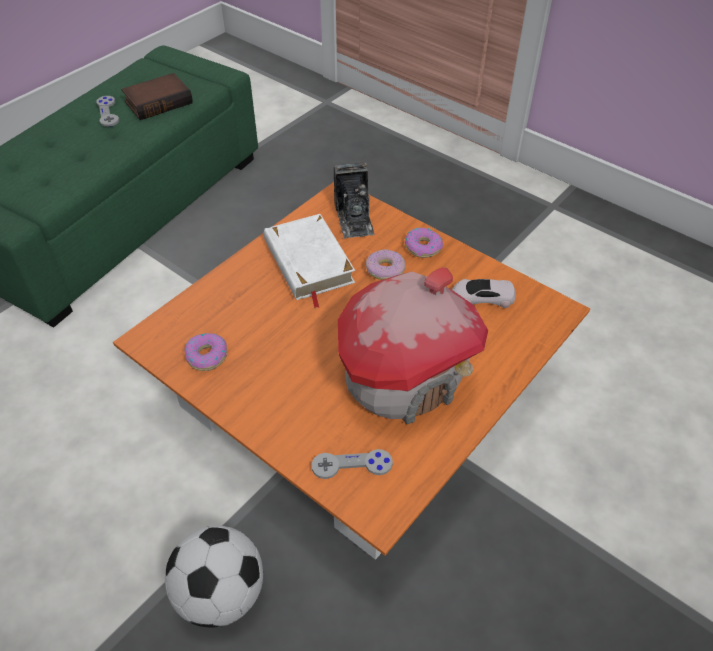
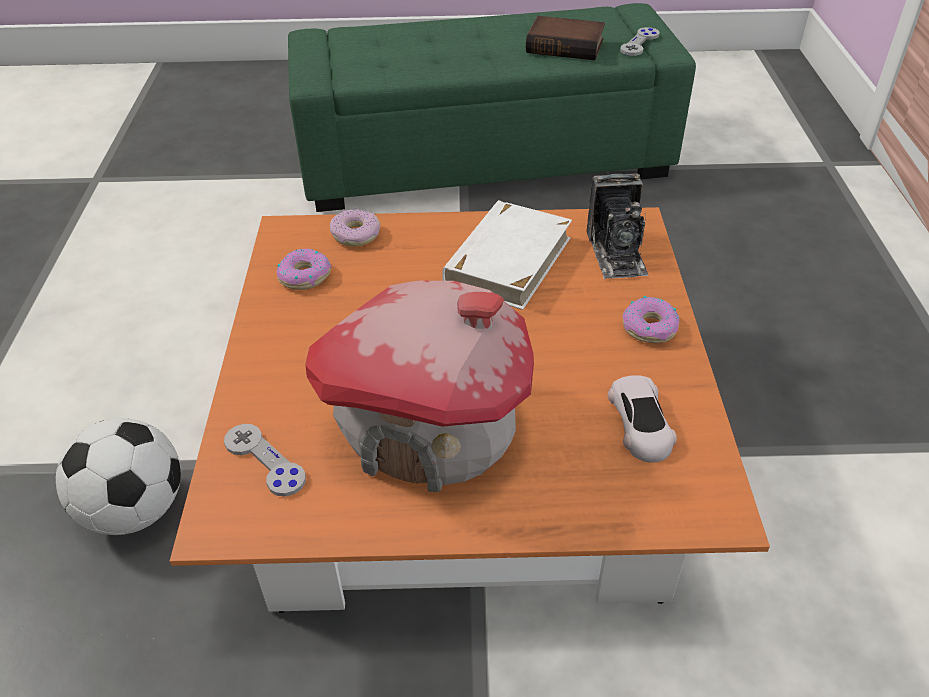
camera: 50 degrees right, 5 degrees down
(108, 112) = (509, 35): grey game controller -> grey game controller (639, 43)
(354, 218) = (616, 252): camera -> camera turned 45 degrees counterclockwise
(385, 269) = (573, 319): donut -> donut (356, 234)
(482, 297) = (640, 423): white toy car -> white toy car turned 150 degrees counterclockwise

